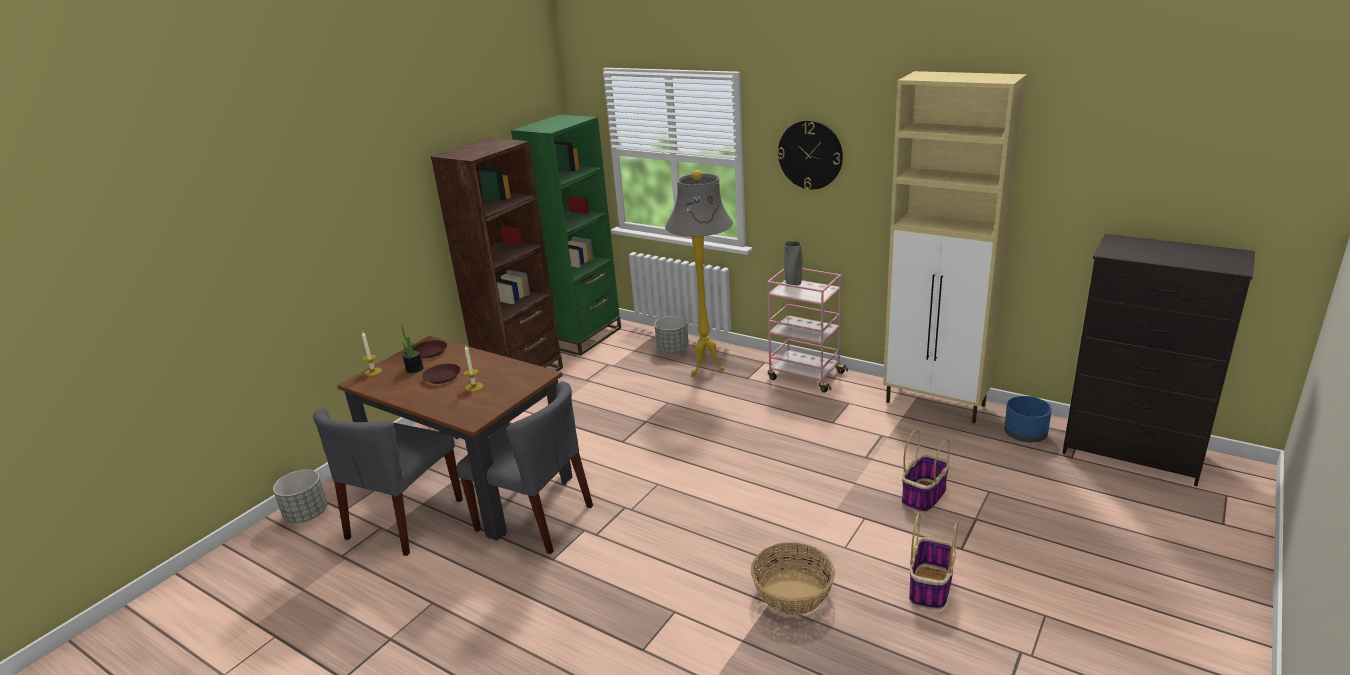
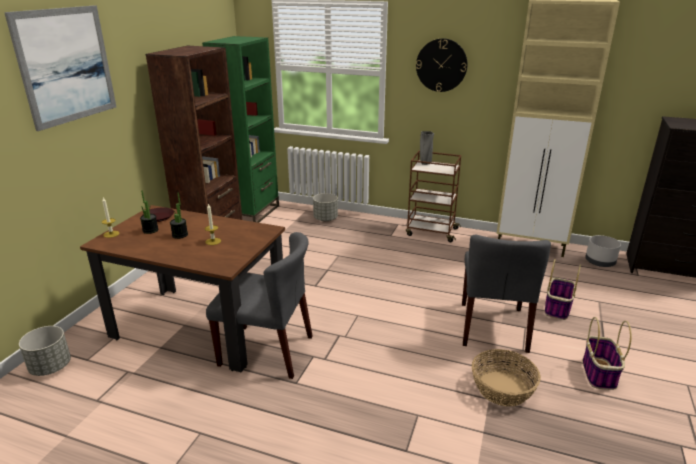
camera: 15 degrees left, 0 degrees up
(332, 183) = (66, 65): none -> picture
(405, 519) = (149, 362): grey chair -> grey chair (493, 327)
(442, 377) = (180, 235): brown plate -> potted plant
(707, 369) = (358, 230): grey floor lamp -> none
(805, 376) = (431, 232): pink cart -> brown cart
(1025, 434) = (600, 262): blue planter -> grey planter

